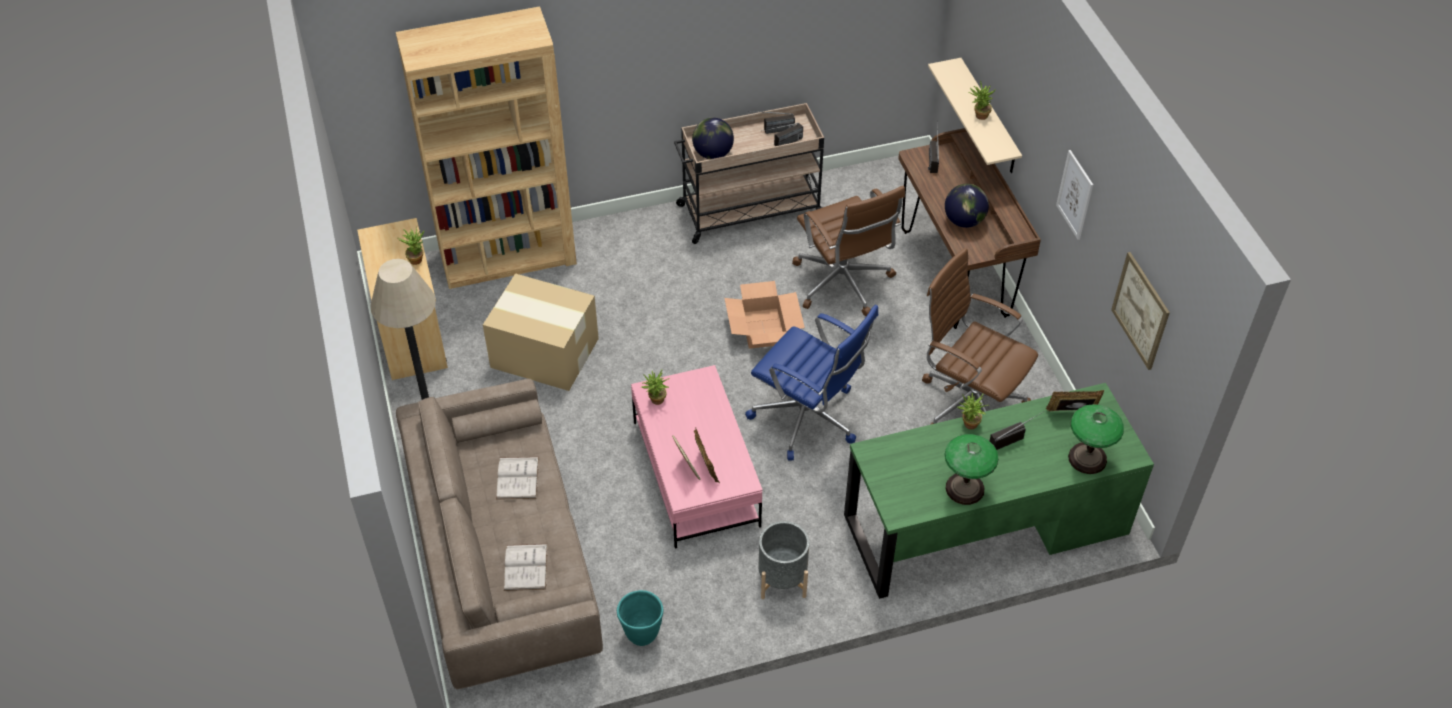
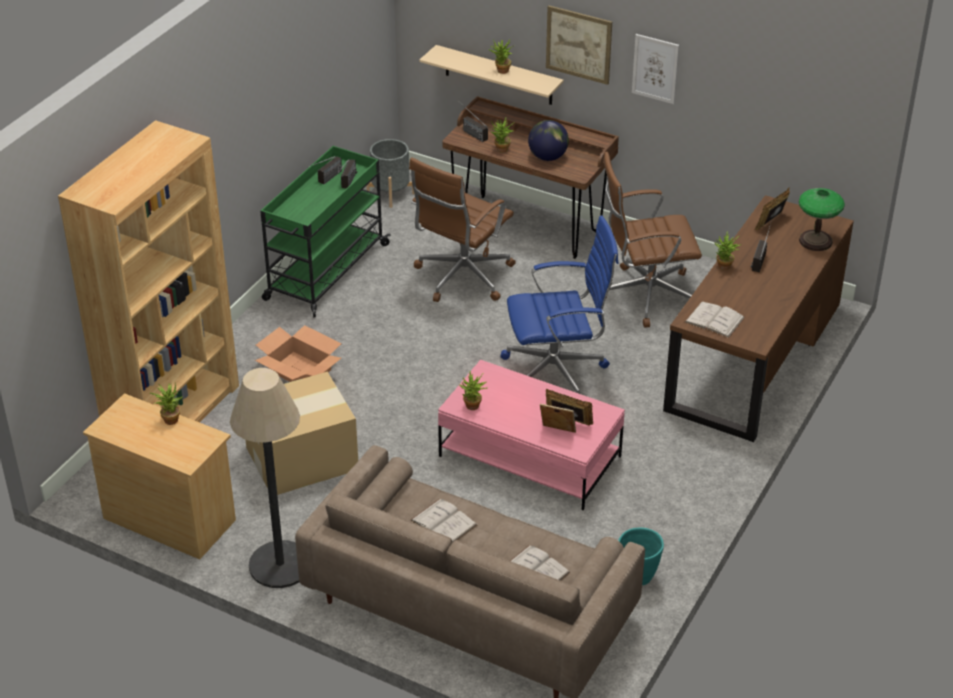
camera: 45 degrees left, 10 degrees down
(713, 154) = (303, 218): globe -> none
(749, 211) = (325, 273): beige cart -> green cart
(763, 328) = (445, 338): cardboard box -> cardboard box (300, 370)
(782, 579) = (679, 476): grey planter -> grey planter (391, 194)
(843, 284) = (461, 277): brown office chair -> brown office chair turned 105 degrees clockwise
(892, 466) = (714, 320): none -> white book
(934, 190) = (501, 150): none -> potted plant
(965, 488) = (774, 302): table lamp -> none
(985, 525) = (754, 357): green desk -> brown desk
(1140, 310) = (780, 112): picture -> picture (579, 44)

